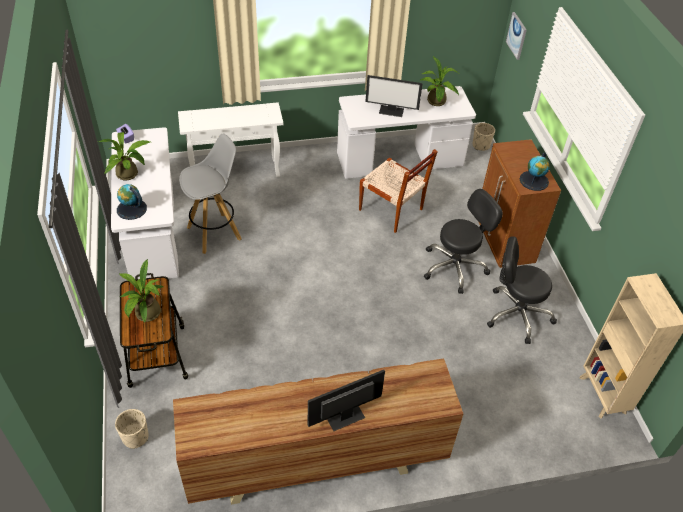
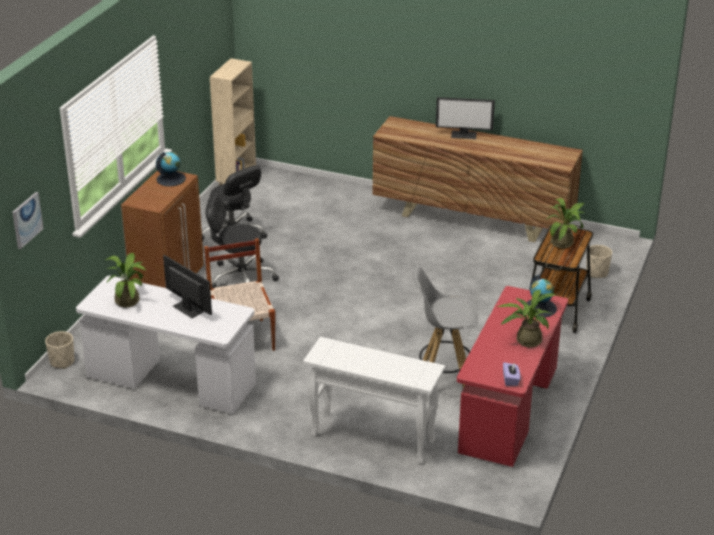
camera: 145 degrees left, 15 degrees down
(152, 230) = (509, 410): white desk -> red desk

